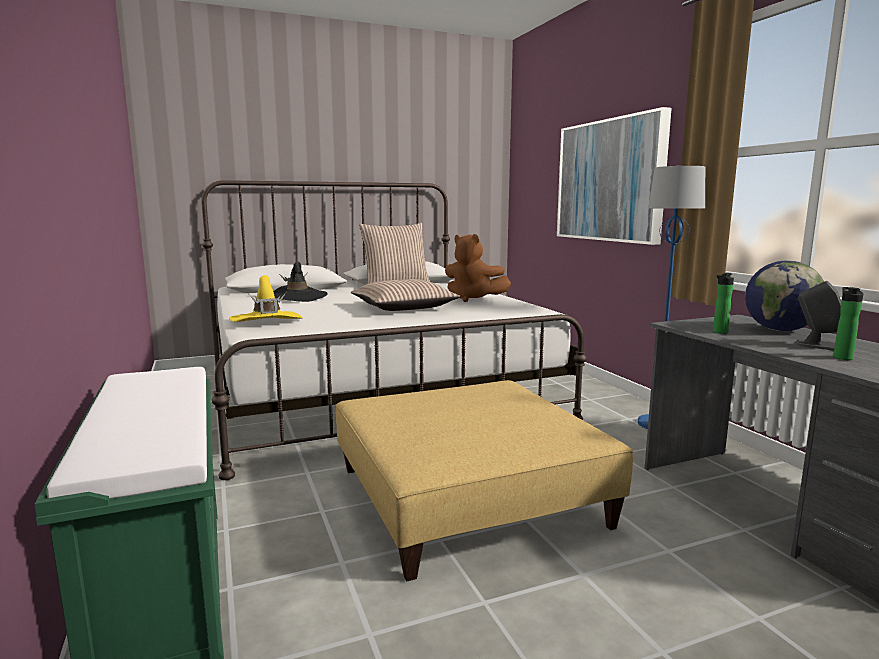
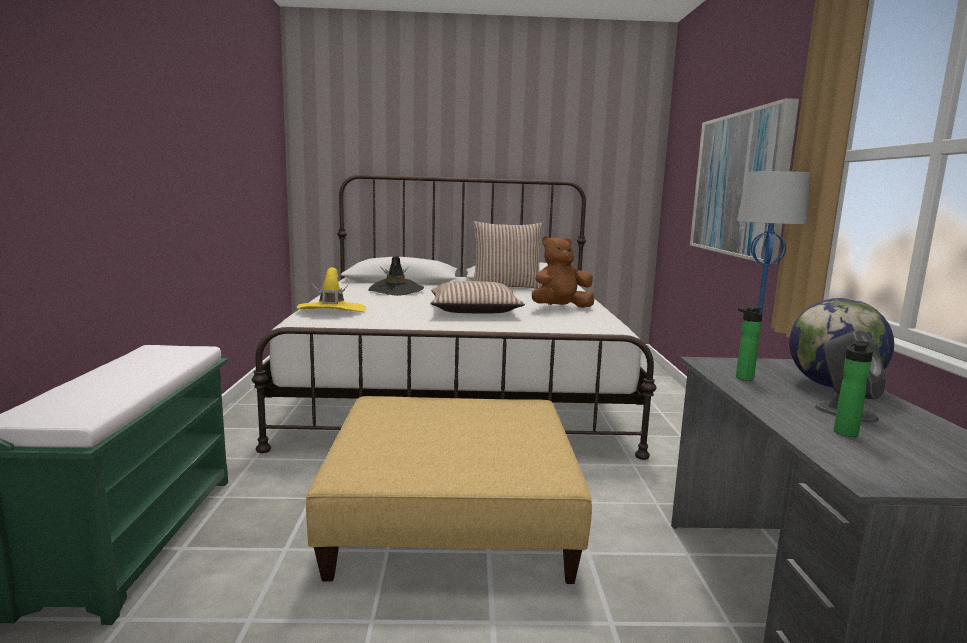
camera: 20 degrees right, 0 degrees up
(473, 299) = (560, 308): brown plush toy -> brown plush toy turned 105 degrees clockwise

